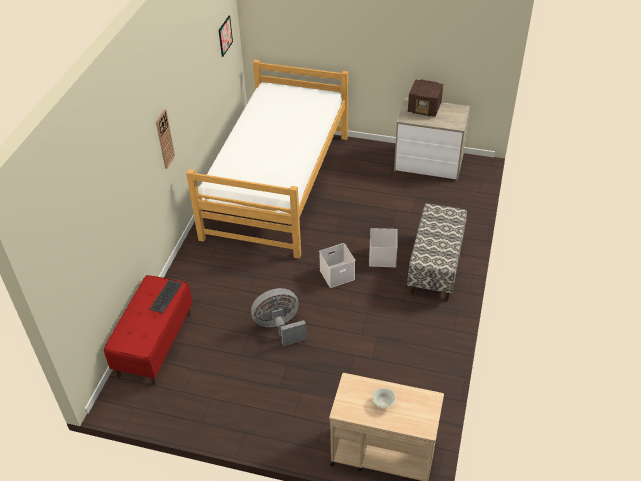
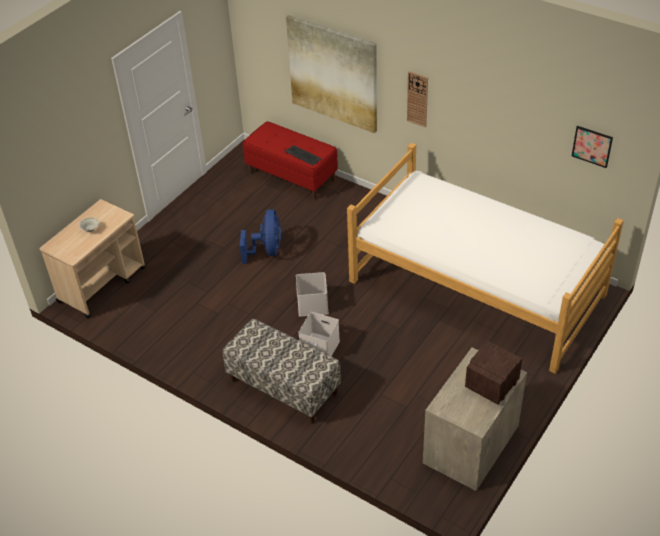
camera: 110 degrees right, 0 degrees up
(122, 208) = (333, 73): none -> picture
(280, 327) = (267, 251): grey fan -> blue fan

